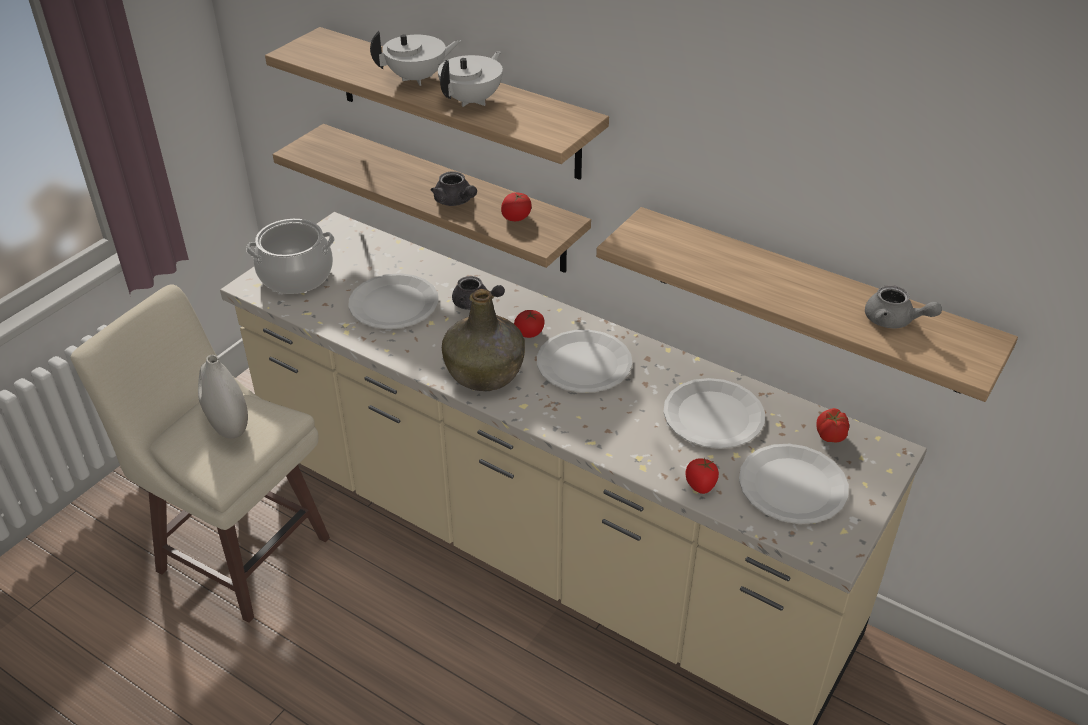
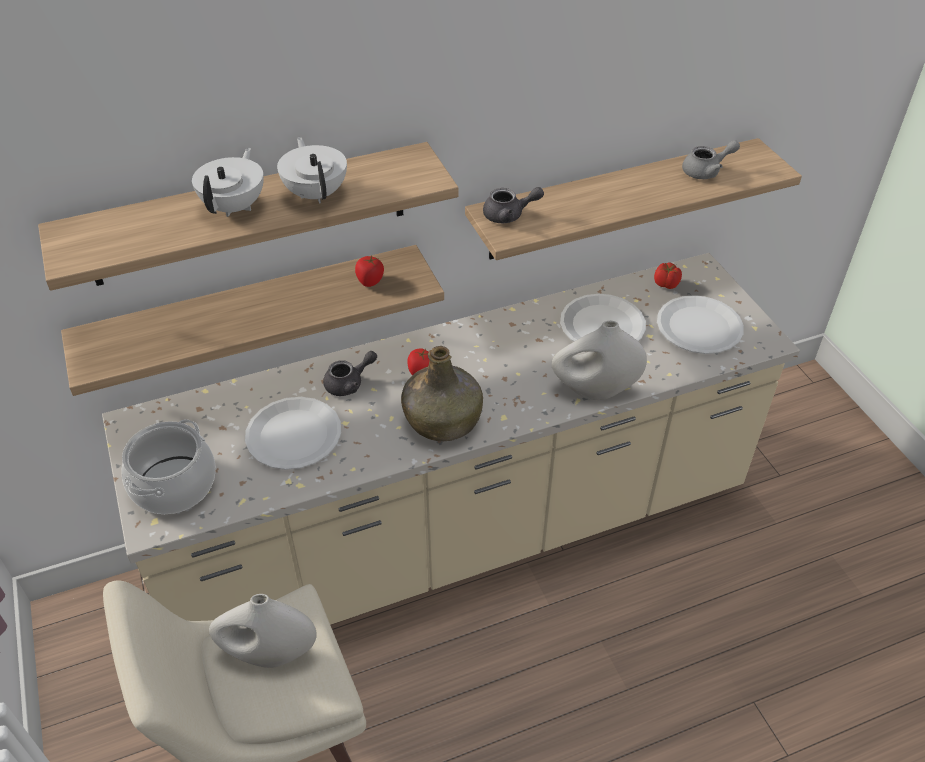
camera: 55 degrees left, 5 degrees up
(455, 201) = (306, 303): grey teapot -> grey teapot (509, 215)
(584, 364) = (486, 359): white plate -> none
(615, 448) = (594, 391): none -> white vase
(700, 485) = (666, 368): tomato -> none

